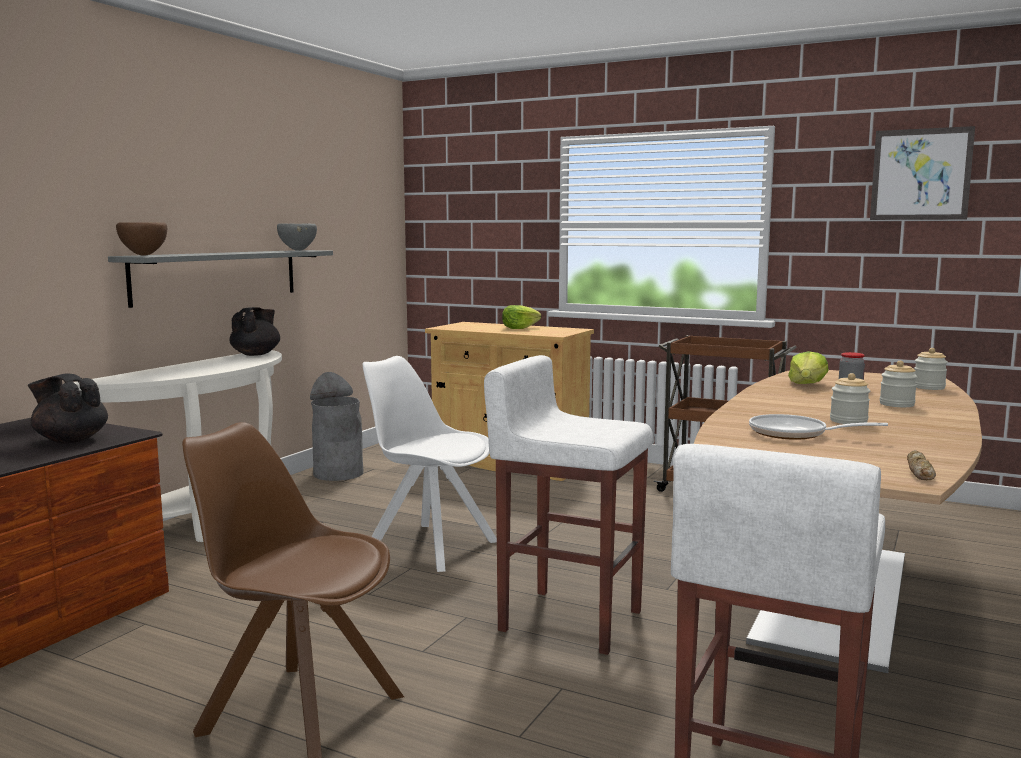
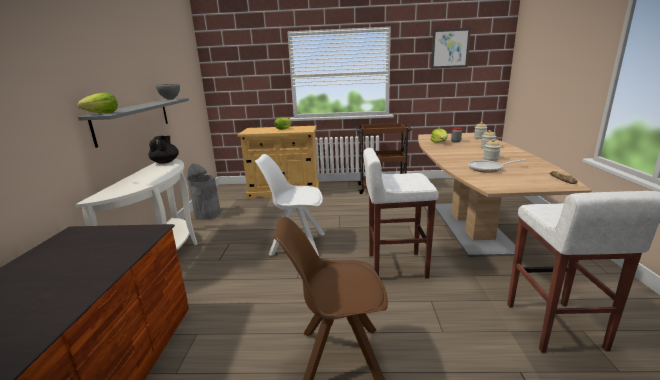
camera: 25 degrees left, 10 degrees up
(70, 440) = (122, 243): black teapot -> none
(144, 255) = (102, 113): brown bowl -> lettuce

